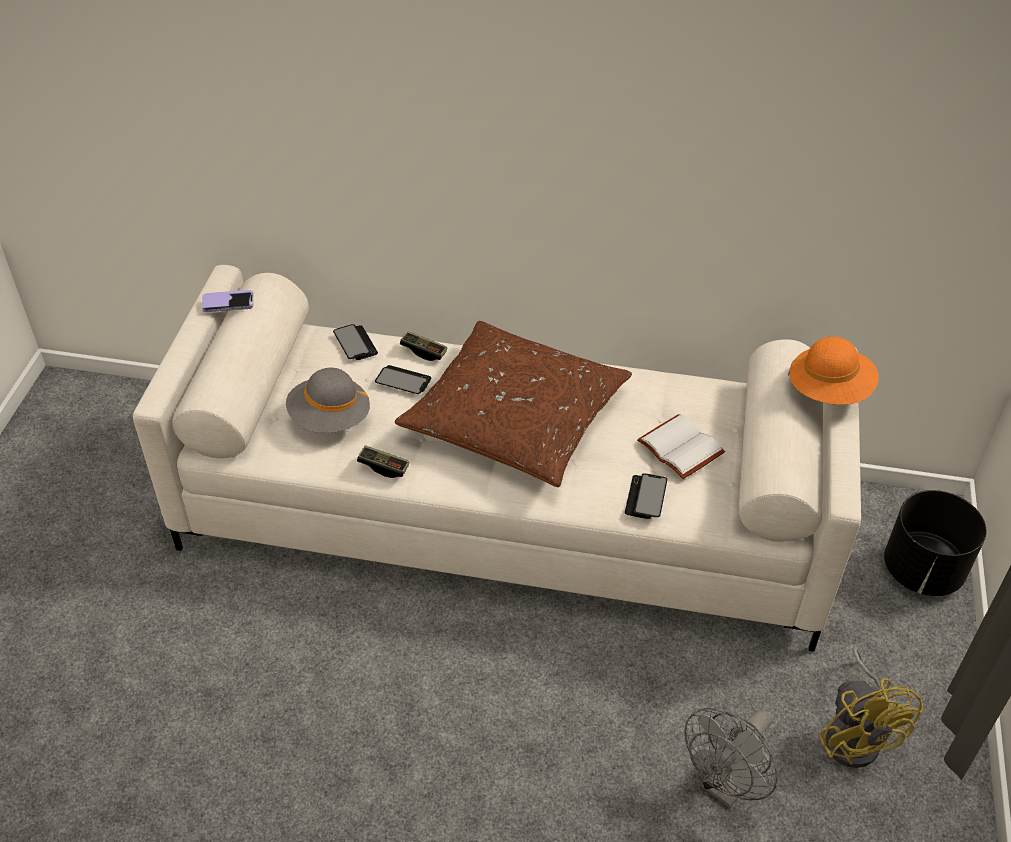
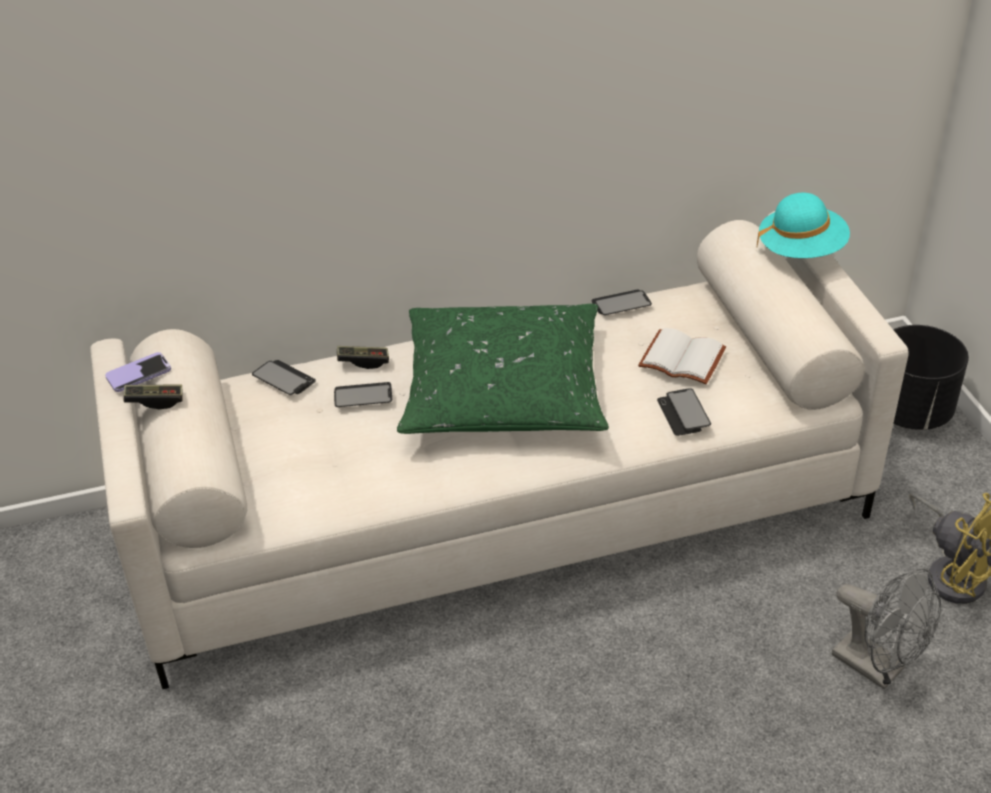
camera: 25 degrees left, 5 degrees down
(330, 418) = (311, 460): grey hat -> none
(383, 467) = (405, 483): game controller -> game controller (155, 401)
(515, 417) = (503, 390): brown pillow -> green pillow
(665, 378) = (621, 304): none -> phone
(726, 786) = (877, 668): grey fan -> grey fan turned 60 degrees counterclockwise
(829, 390) = (801, 250): orange hat -> turquoise hat

